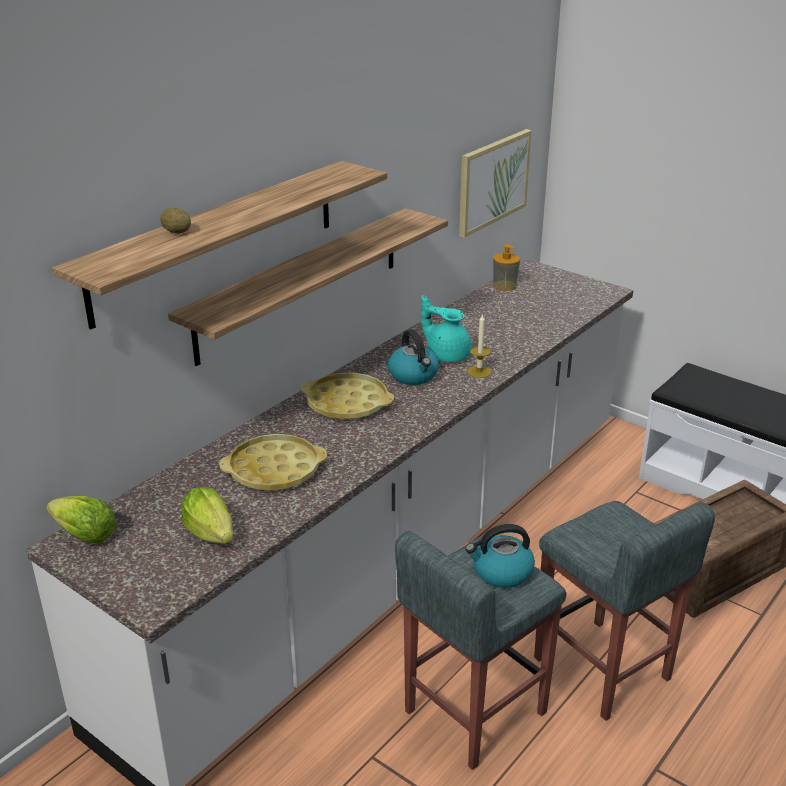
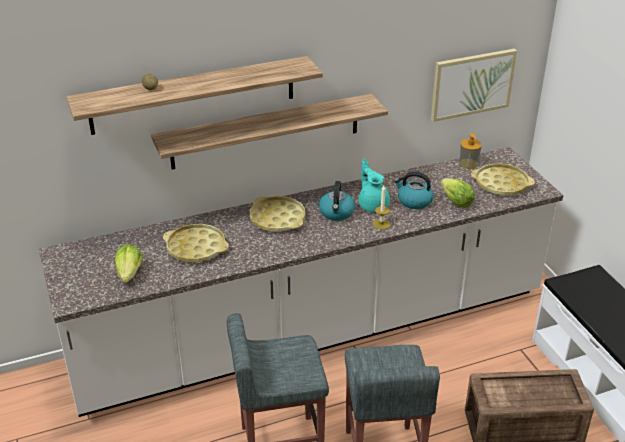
camera: 30 degrees right, 5 degrees up
(85, 536) = (70, 252): lettuce -> lettuce (456, 202)
(501, 572) = (296, 362): kettle -> kettle (414, 201)
(561, 296) = (501, 184): none -> yellow tray

